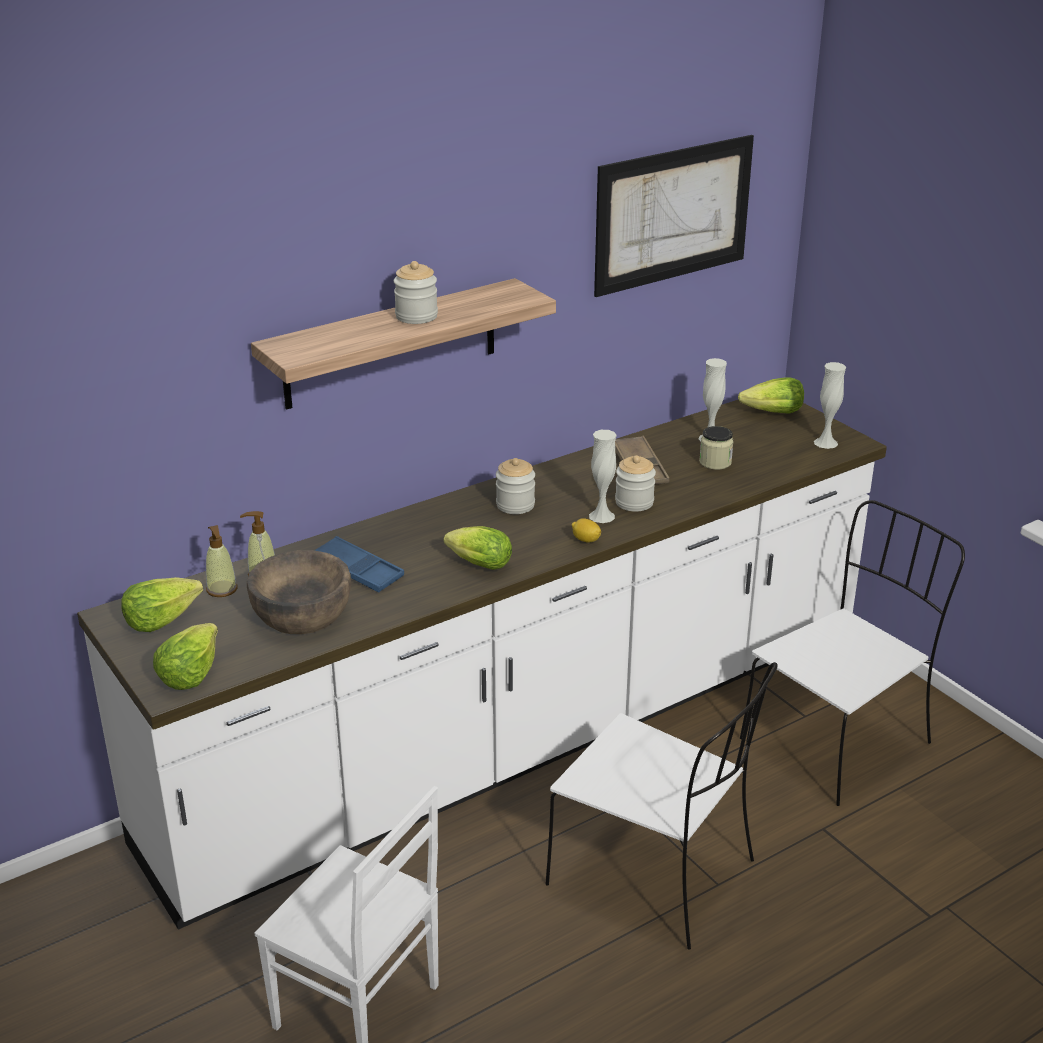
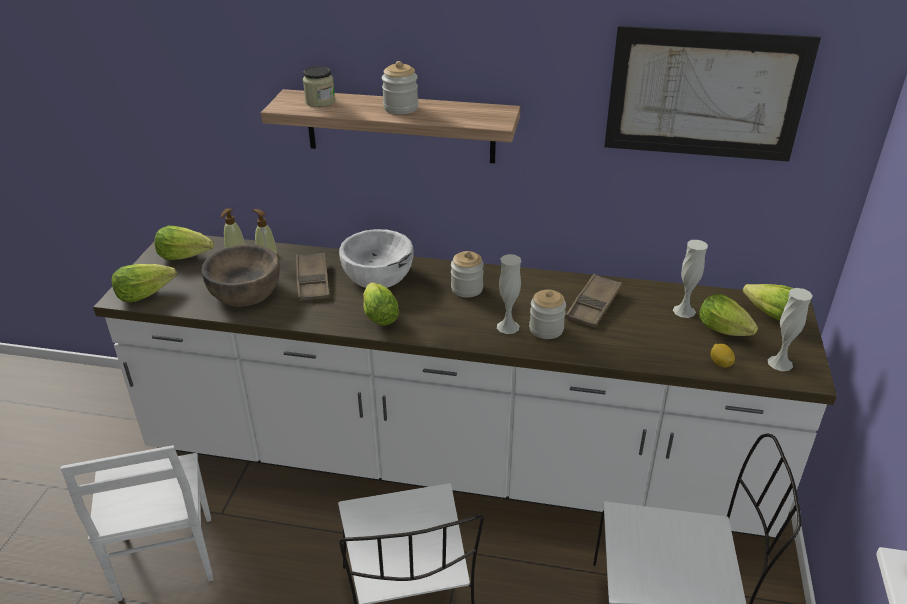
camera: 45 degrees right, 5 degrees up
(357, 570) = (312, 281): blue tray -> brown tray
(411, 533) = (378, 274): none -> white bowl
(586, 540) = (469, 337): lemon -> lemon (720, 363)
(715, 462) = (657, 331): jar -> jar (320, 102)
(761, 439) = (726, 332): none -> lettuce

